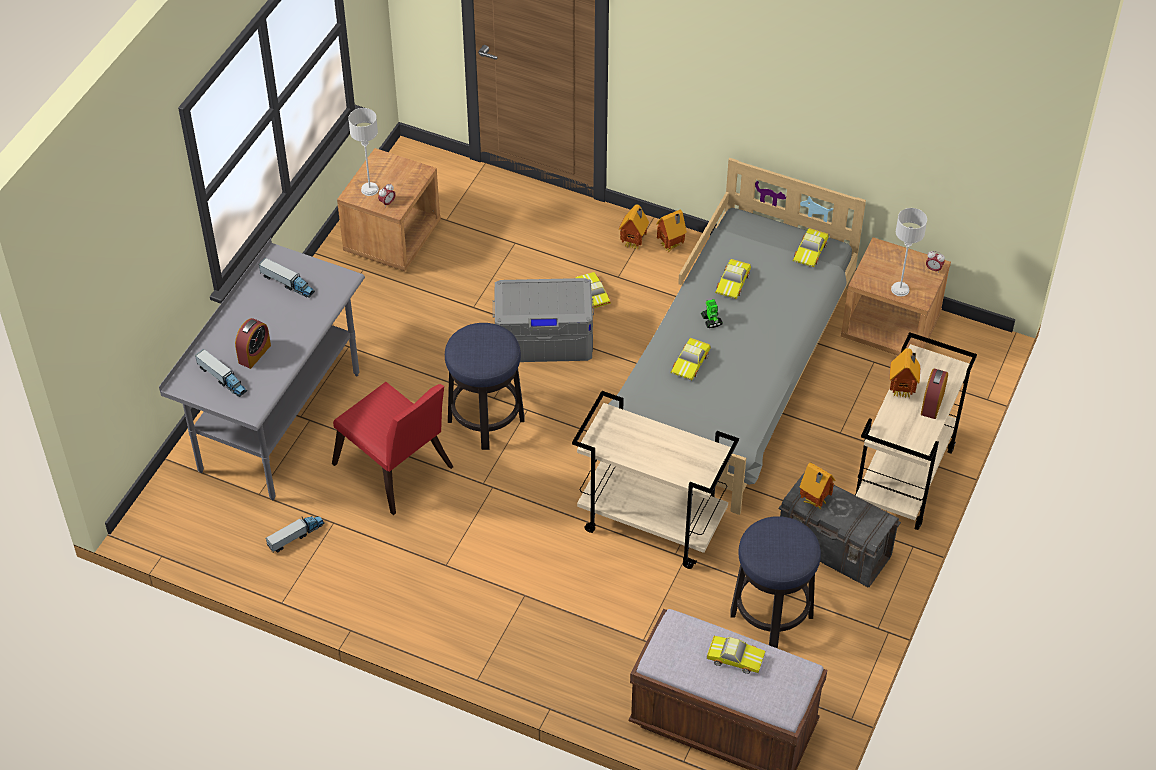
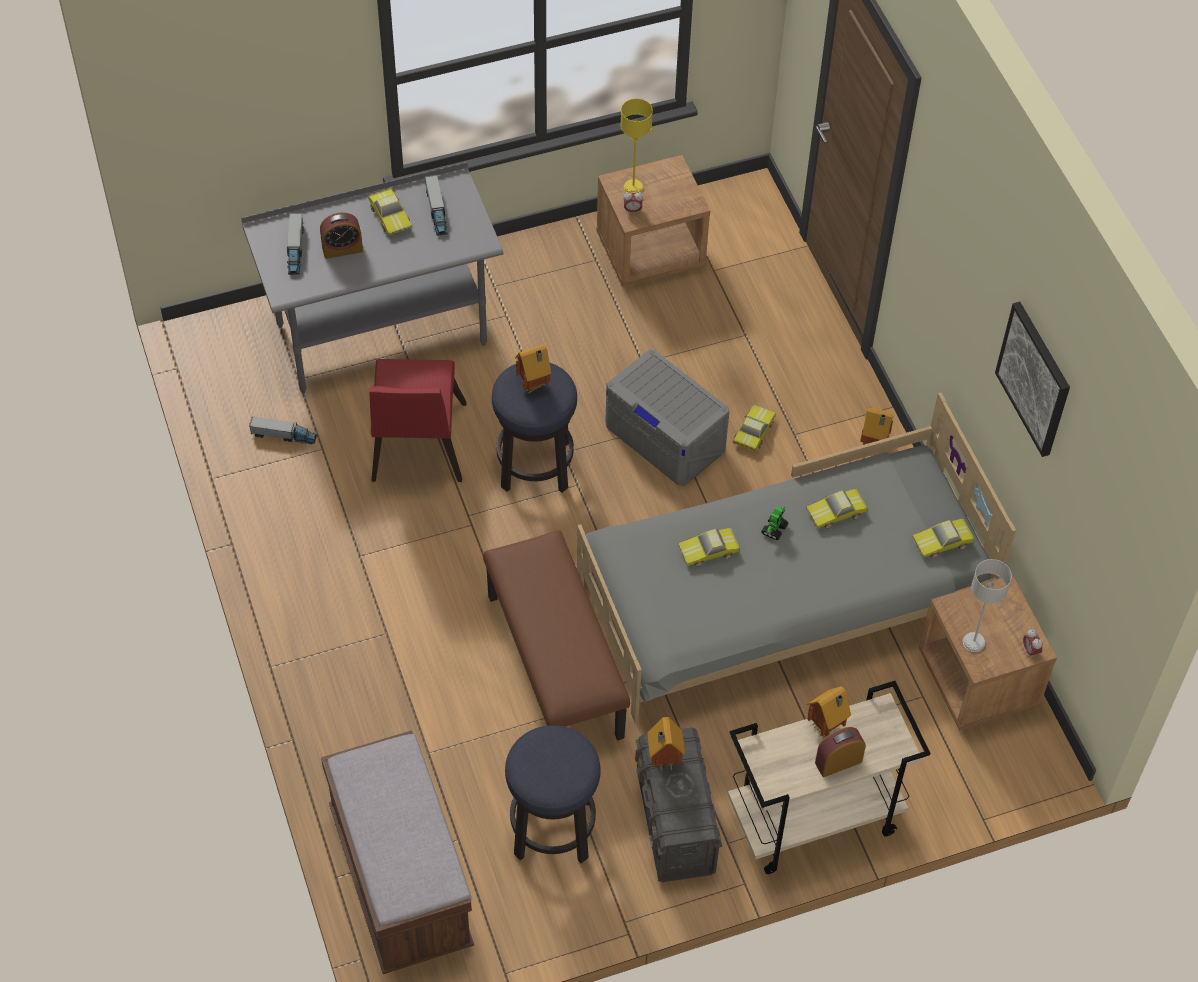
camera: 45 degrees right, 5 degrees up
(369, 189) = (633, 187): grey table lamp -> yellow table lamp
(634, 244) = (845, 417): toy house -> toy house (534, 386)
(653, 523) = (556, 666): beige cart -> brown bench
(735, 657) = (409, 820): toy car -> toy car (391, 215)
(844, 73) = (1035, 378): none -> picture

